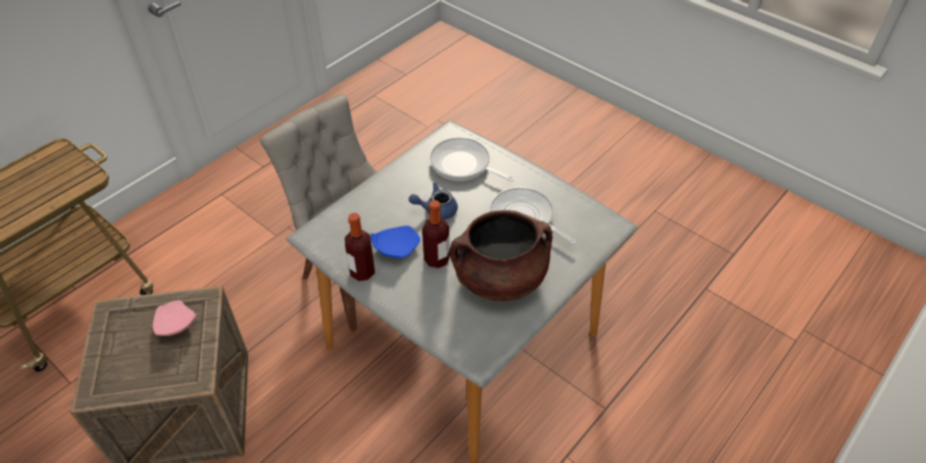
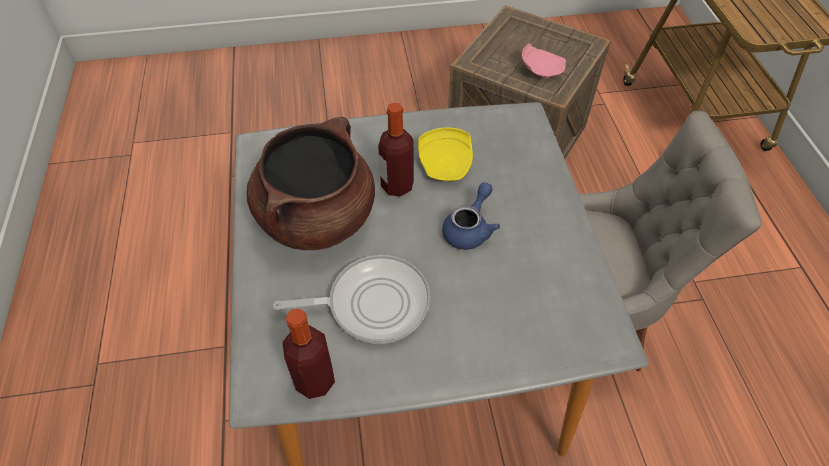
camera: 130 degrees right, 5 degrees up
(362, 272) = (439, 126): bottle -> bottle (315, 380)
(395, 248) = (446, 164): blue plate -> yellow plate
(463, 164) = (527, 308): frying pan -> none

